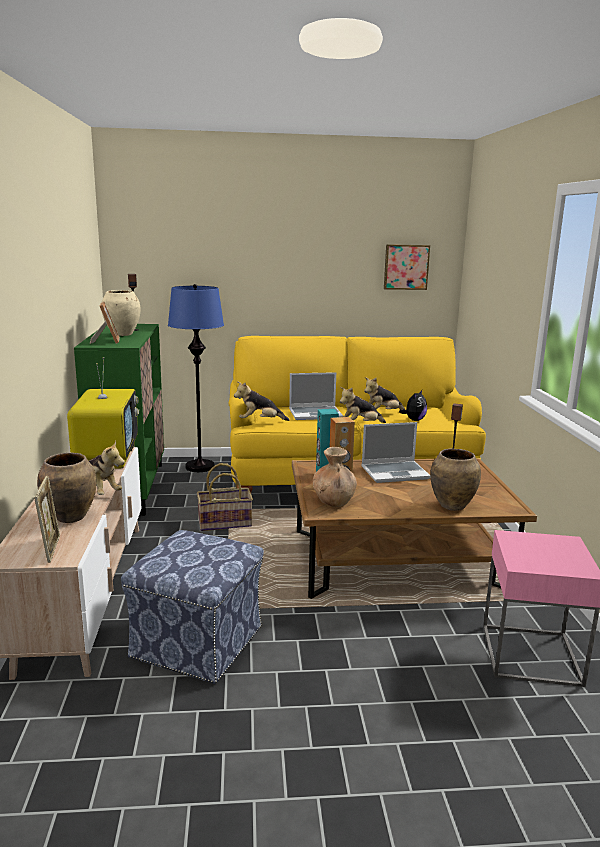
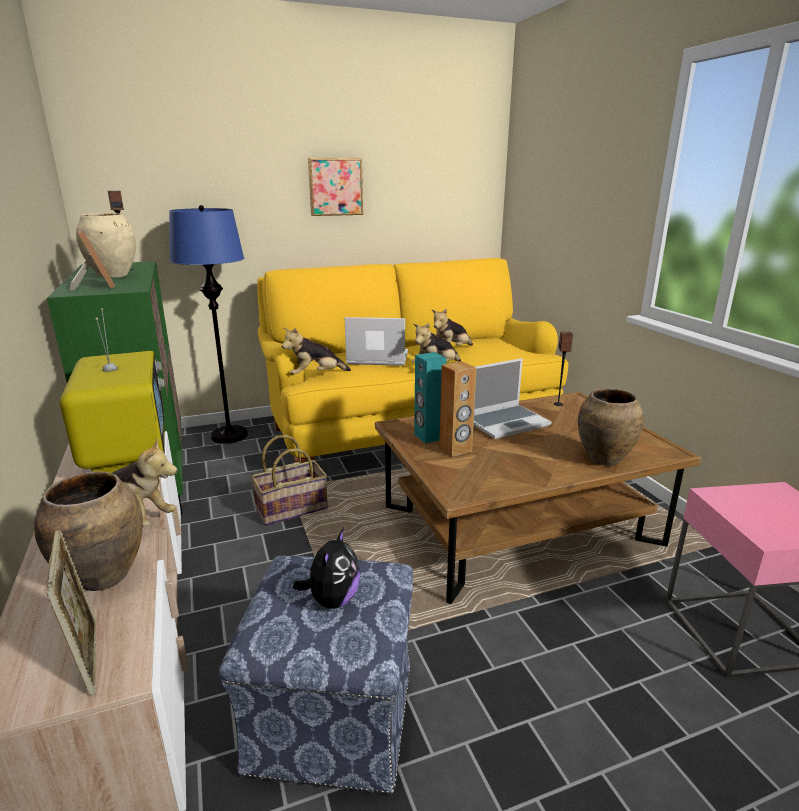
camera: 15 degrees left, 5 degrees up
(316, 414) = (376, 359): laptop -> laptop turned 150 degrees counterclockwise
(334, 501) = (464, 474): brown vase -> none
(406, 267) = (447, 179): picture -> picture (335, 187)
(414, 420) = (490, 355): plush toy -> plush toy (332, 600)

